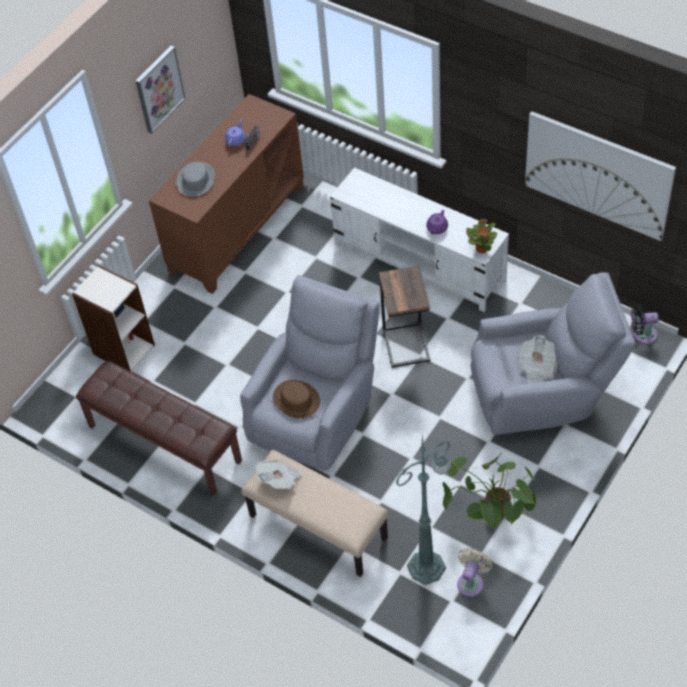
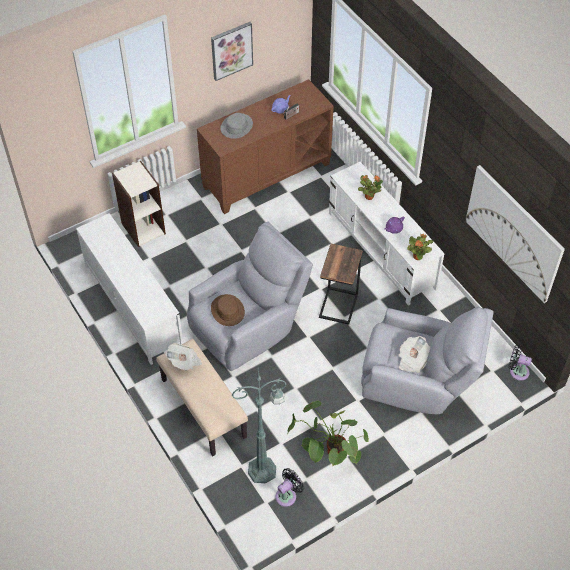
camera: 20 degrees right, 0 degrees up
(163, 444) = (133, 305): brown bench -> white tv stand
(388, 203) = (369, 196): none -> potted plant
(471, 582) = (287, 495): beige fan -> black fan

